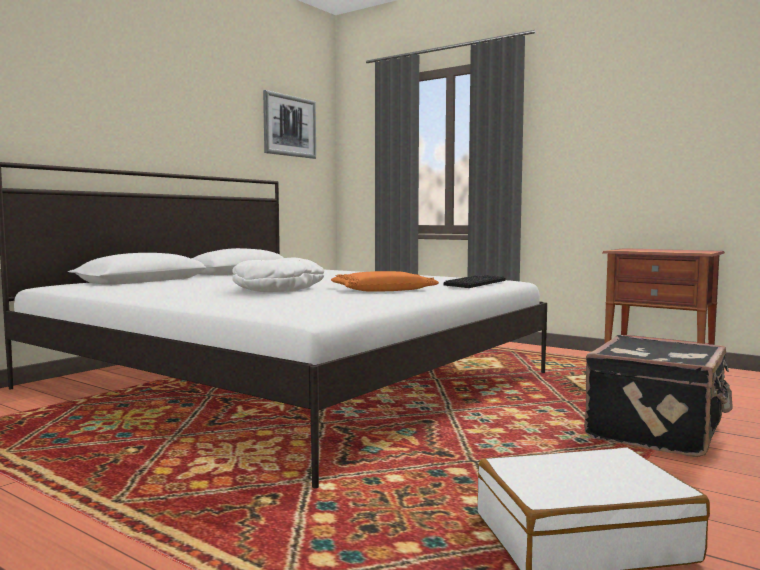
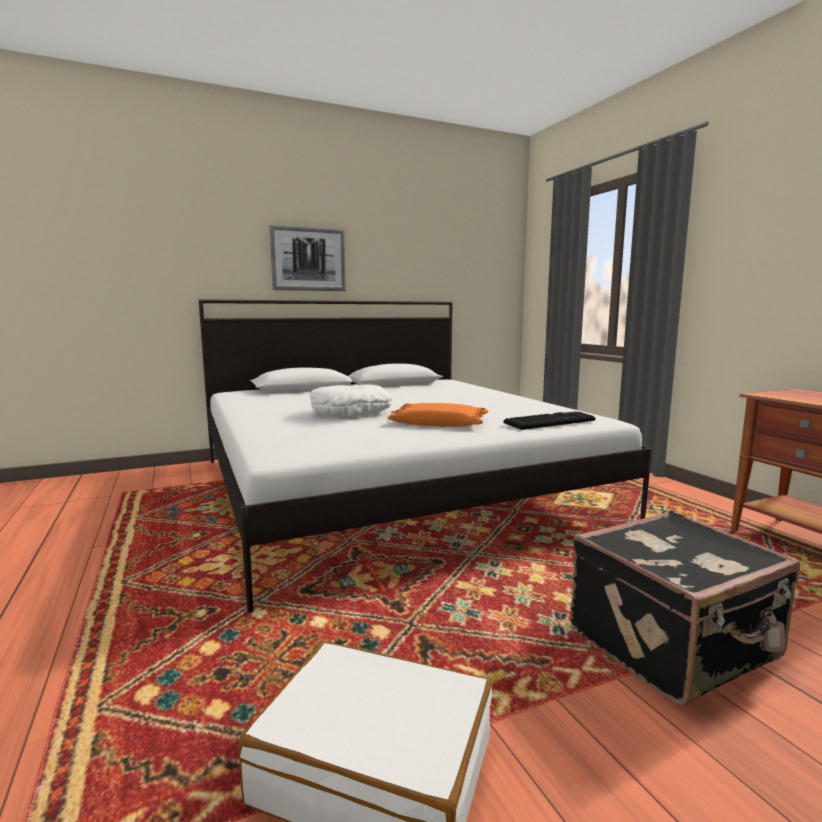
camera: 30 degrees right, 5 degrees up
(289, 126) = (470, 250): picture -> picture (308, 259)

